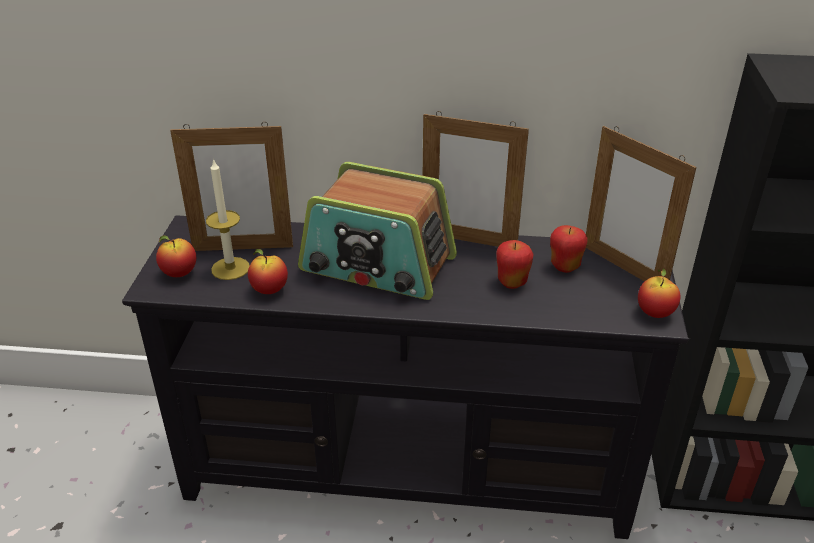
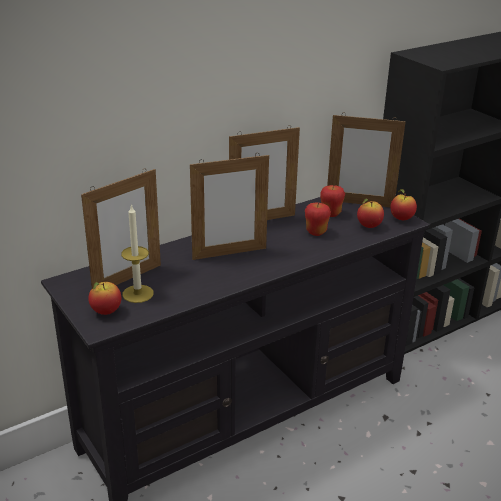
camera: 40 degrees left, 5 degrees down
(269, 290) = (184, 294): apple -> apple (369, 226)
(377, 265) = (229, 253): radio -> picture frame

